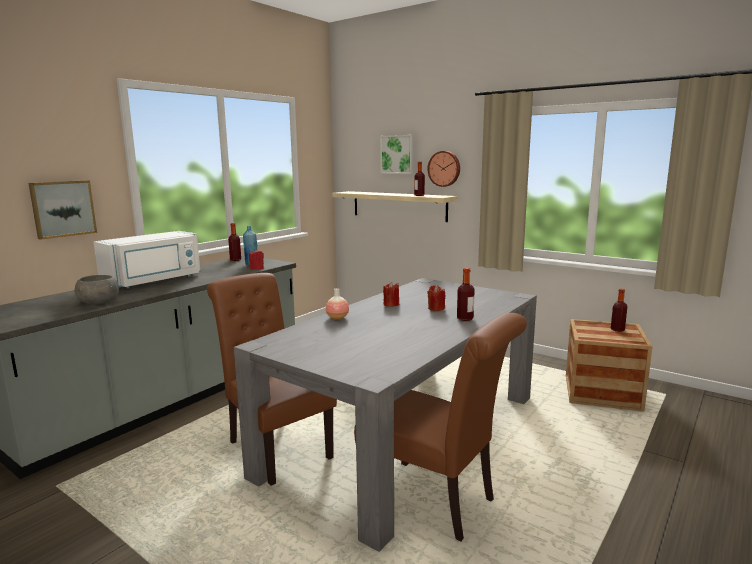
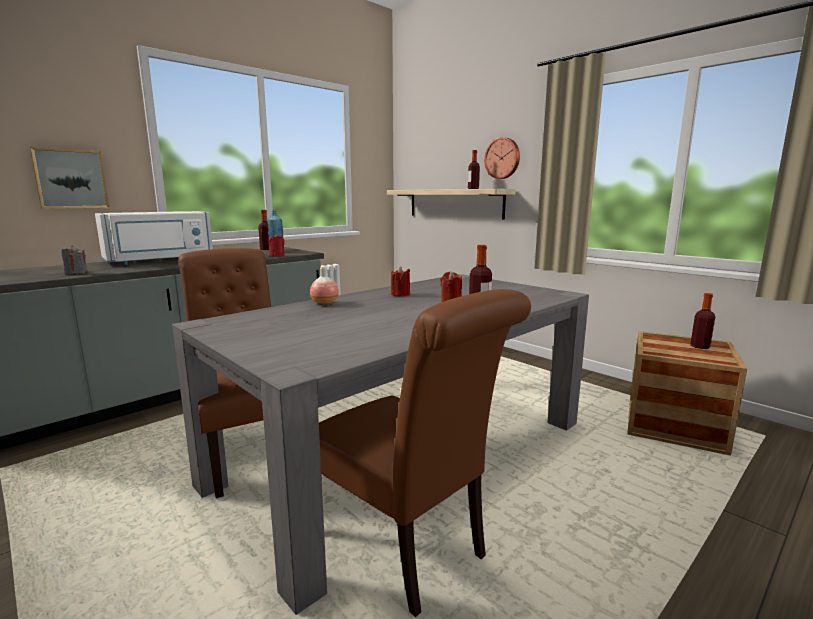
camera: 10 degrees right, 0 degrees up
(99, 302) = (76, 273): grey bowl -> grey candle
(398, 154) = (455, 146): picture -> none

